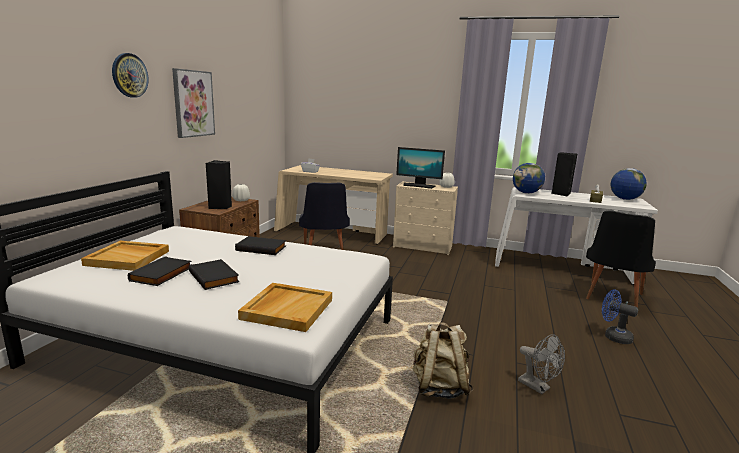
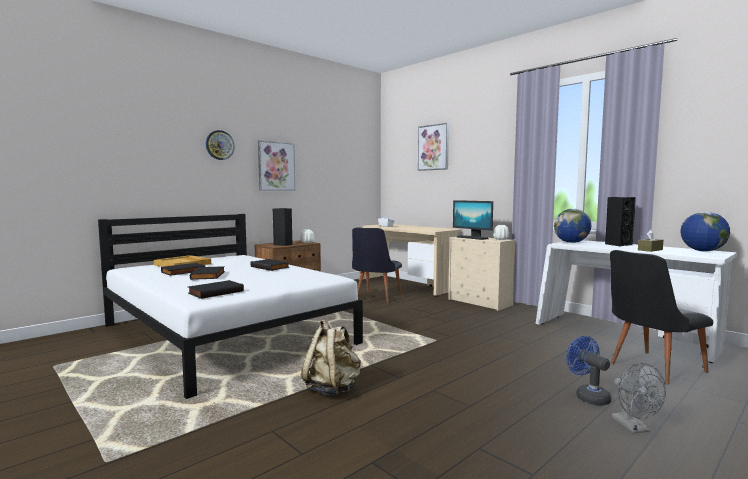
camera: 30 degrees right, 10 degrees down
(287, 309) = (215, 292): beige tray -> black book
(359, 84) = (433, 147): none -> picture
(538, 387) = (424, 410): grey fan -> grey fan (634, 428)

